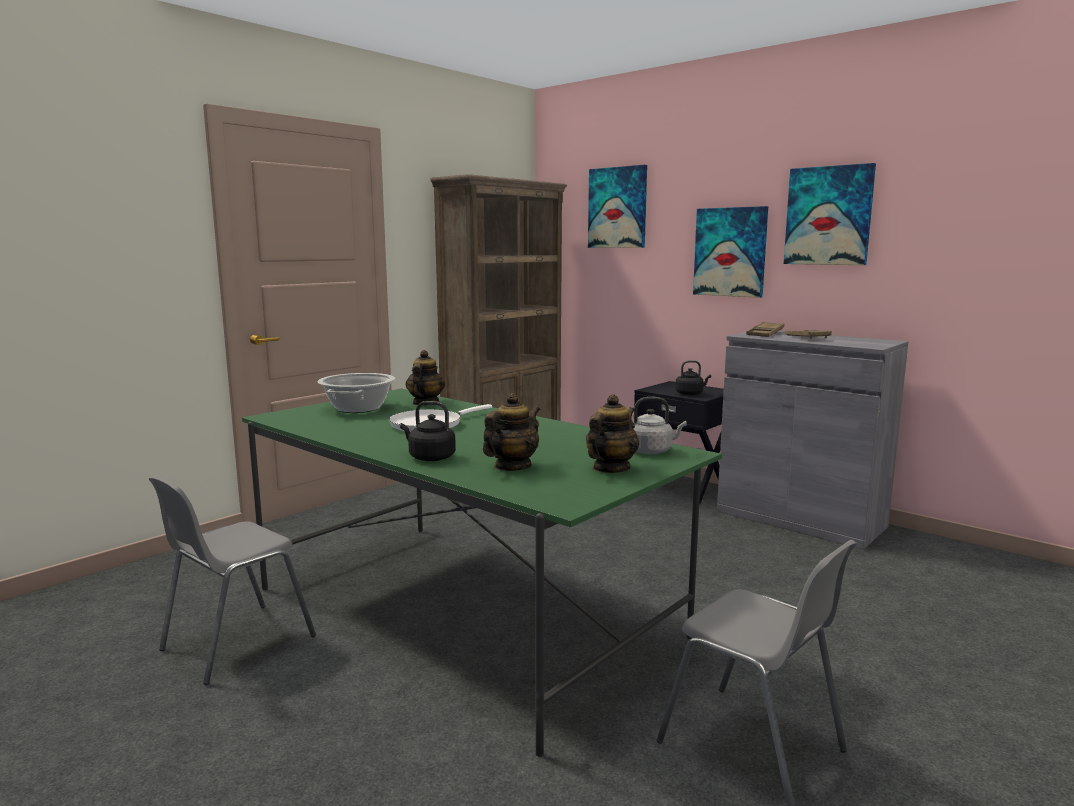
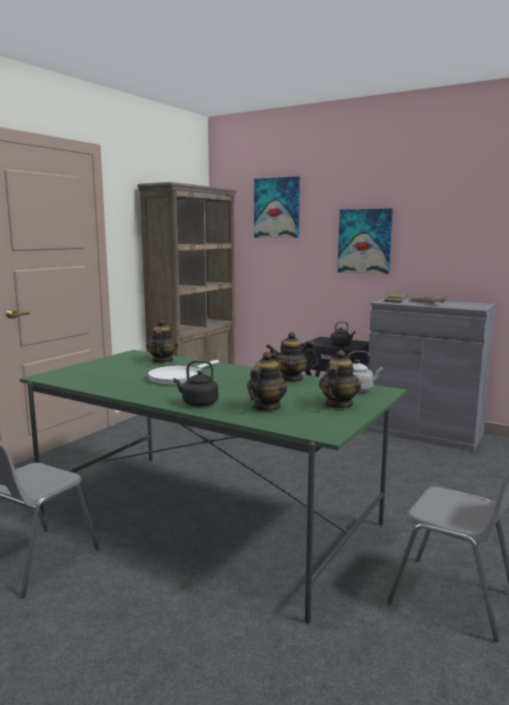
camera: 10 degrees left, 0 degrees up
(358, 408) = (111, 367): cooking pot -> none
(573, 432) = (291, 379): none -> teapot
(828, 216) = (437, 216): picture -> none

